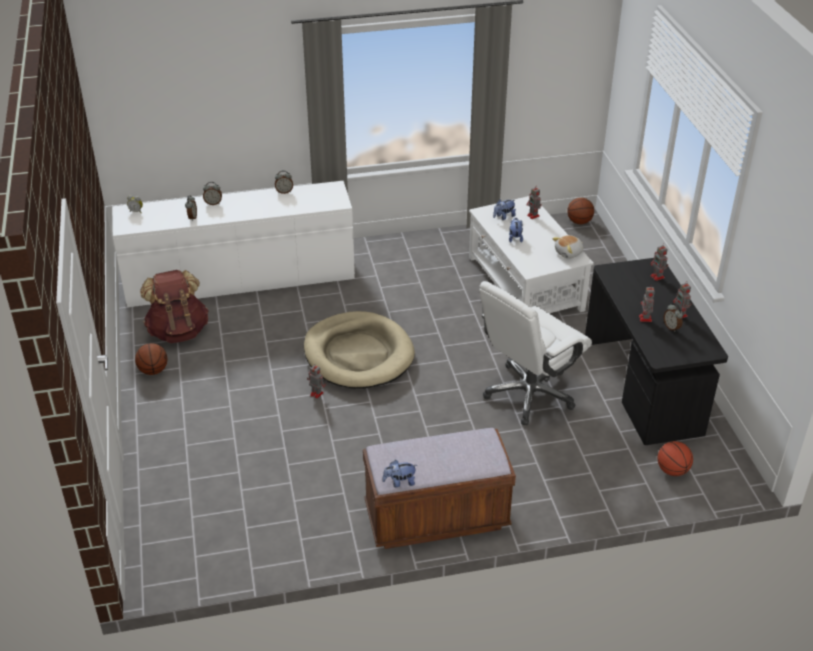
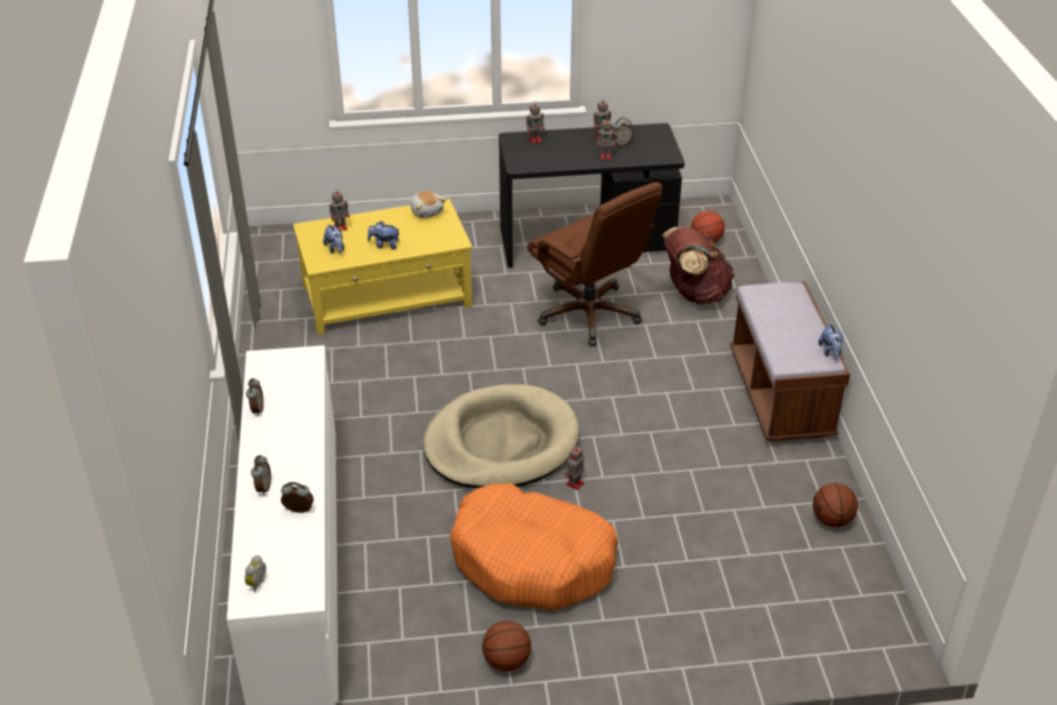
camera: 85 degrees left, 0 degrees up
(178, 331) = (414, 635): brown backpack -> brown backpack (694, 294)
(239, 377) = (532, 561): none -> orange dog bed
(525, 284) = (387, 295): white coffee table -> yellow coffee table
(529, 394) = (589, 314): white office chair -> brown office chair
(579, 222) = (272, 241): basketball -> basketball (832, 520)

